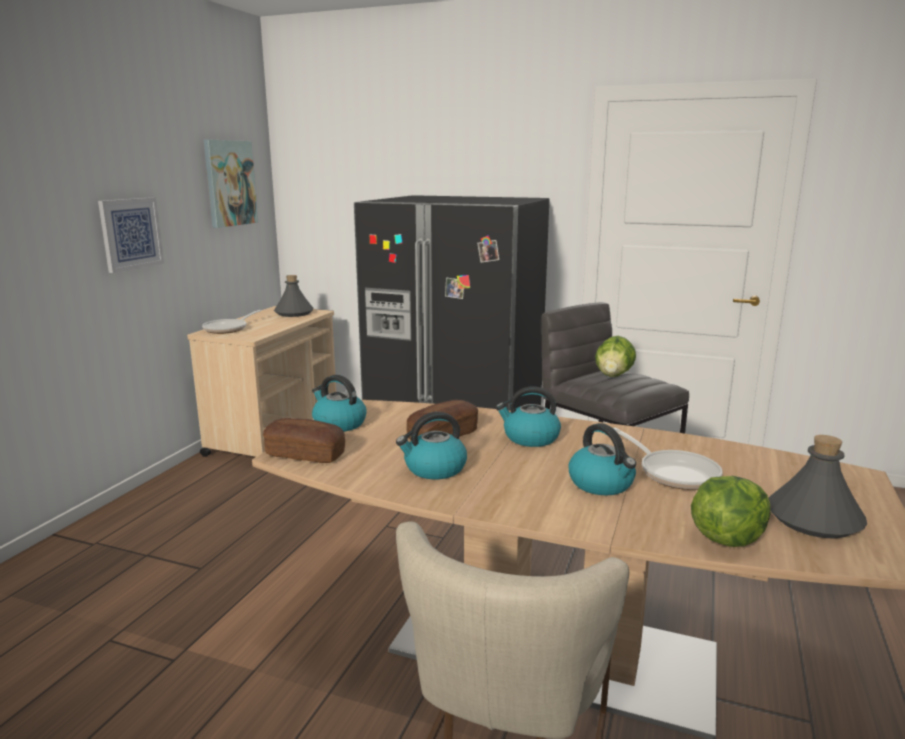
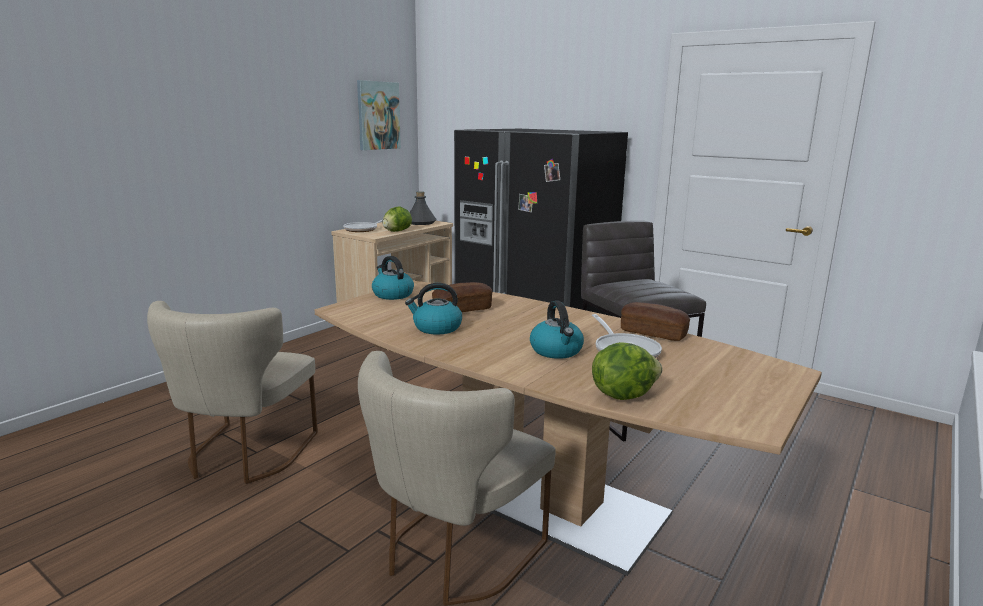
camera: 15 degrees right, 0 degrees up
(131, 233) = (291, 149): picture -> none
(159, 670) = (244, 456): none -> beige chair
(305, 454) = (352, 310): bread -> bread (653, 333)
(530, 438) = (529, 317): kettle -> none
(614, 375) = (641, 282): lettuce -> lettuce (396, 231)
(813, 519) = (712, 393): grey bottle -> none

